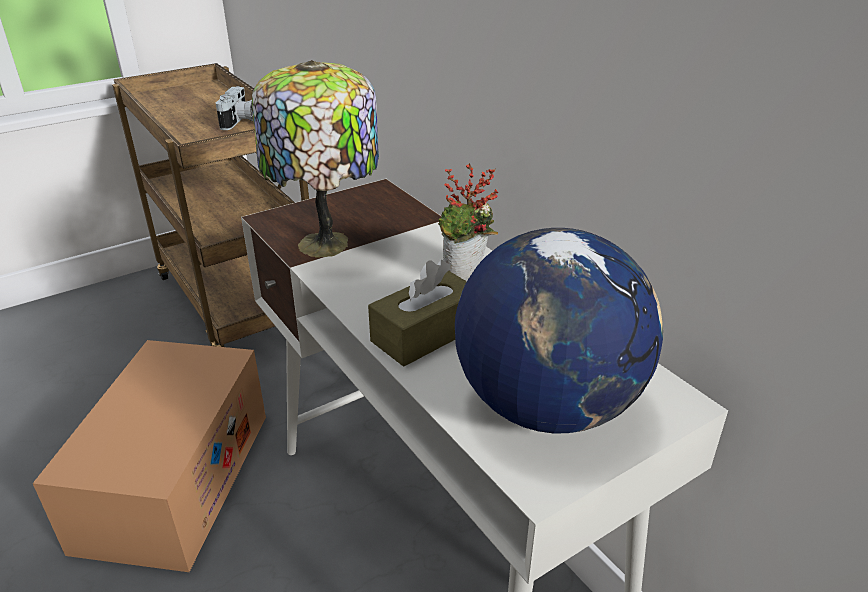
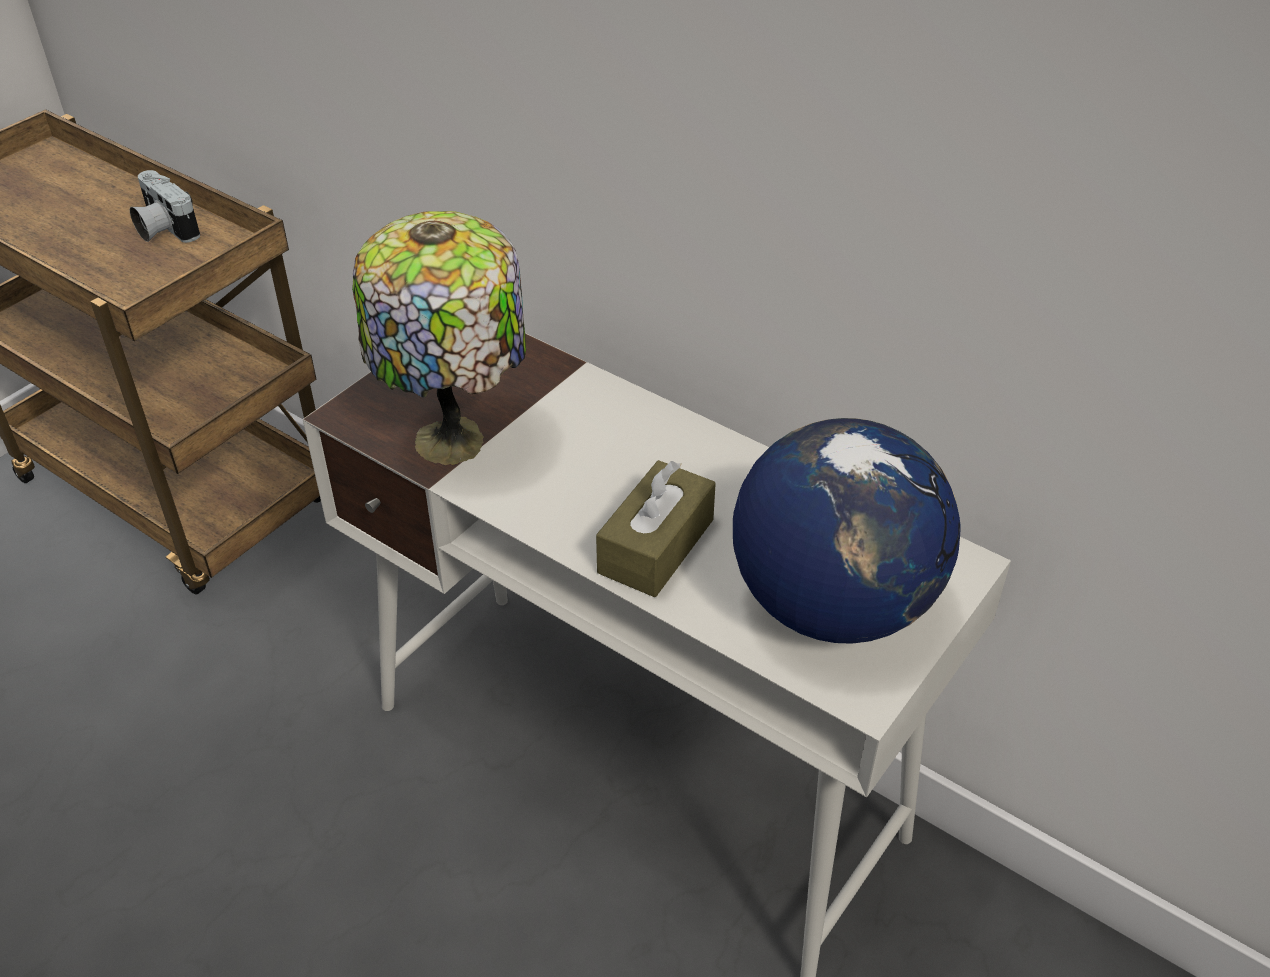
camera: 20 degrees left, 10 degrees up
(175, 479) = (241, 791): cardboard box -> none
(240, 122) = (163, 229): camera -> camera turned 150 degrees clockwise
(466, 278) = (661, 453): potted plant -> none

